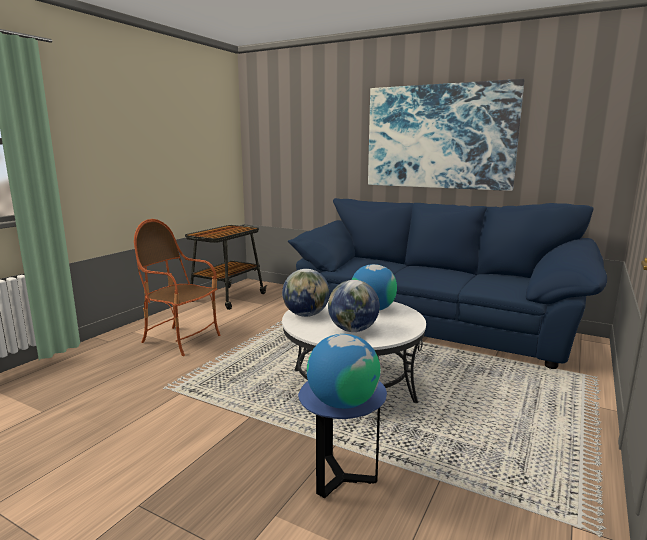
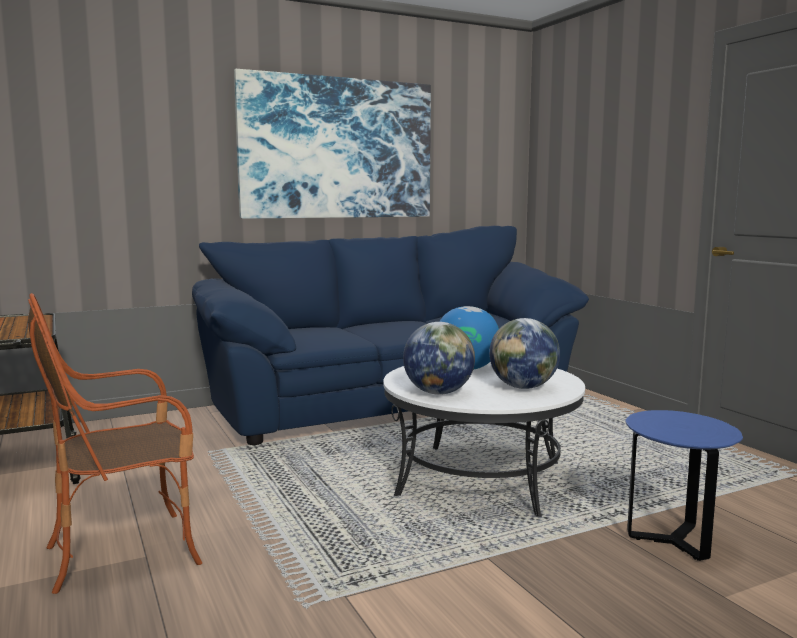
camera: 55 degrees left, 5 degrees down
(342, 402) = (708, 431): globe -> none

